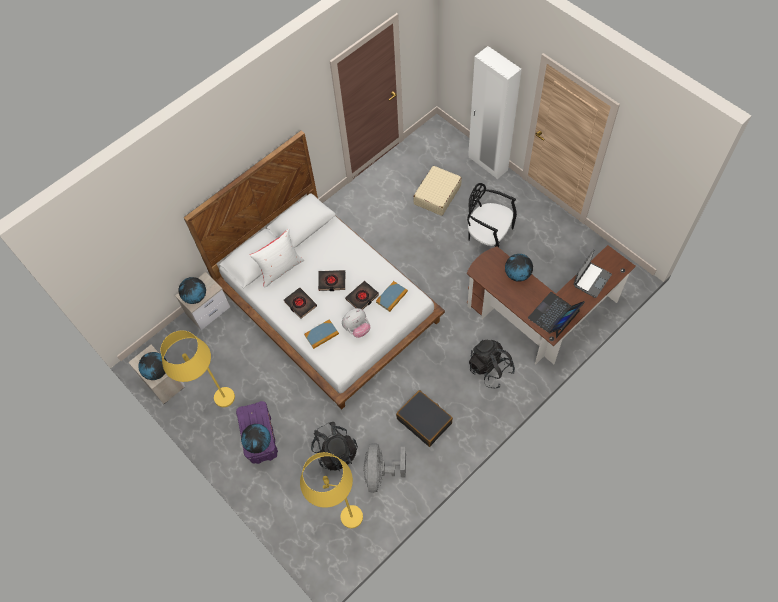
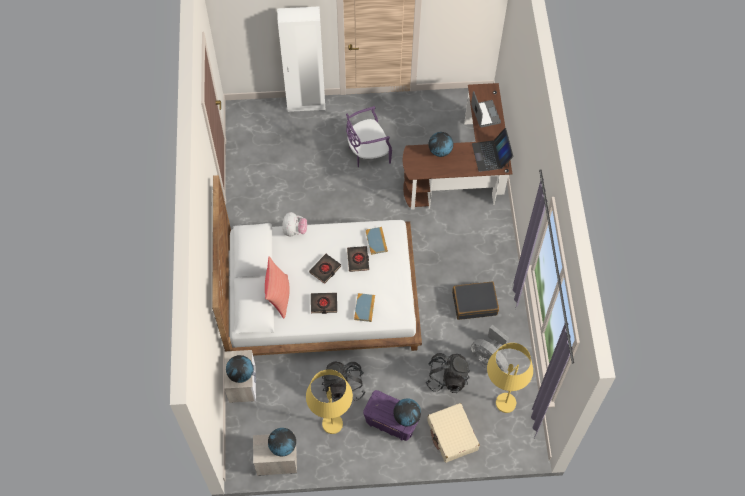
camera: 55 degrees left, 0 degrees up
(280, 269) = (278, 296): white pillow -> red pillow
(357, 328) = (381, 282): plush toy -> plush toy (294, 231)
(437, 195) = (299, 156): beige suitcase -> beige suitcase (452, 435)
(488, 236) = (367, 153): black chair -> purple chair
(490, 369) = (472, 233): black backpack -> black backpack (343, 386)

